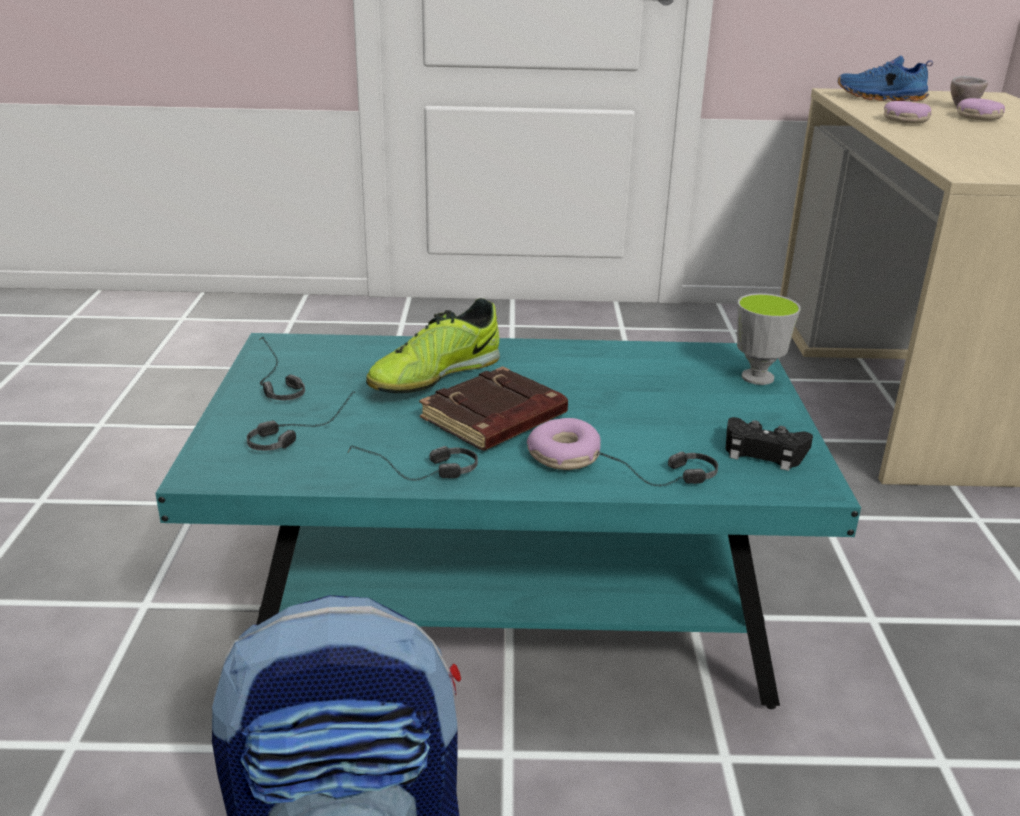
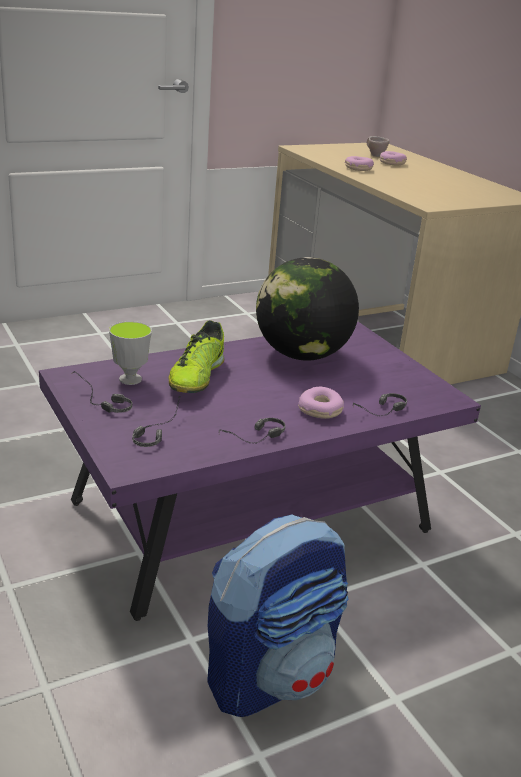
camera: 30 degrees left, 0 degrees up
(494, 419) = (261, 397): brown book -> none
(508, 607) = (250, 519): turquoise coffee table -> purple coffee table
(623, 374) = (302, 355): none -> globe
(757, 377) = (372, 343): cup -> cup (130, 379)
(763, 452) = (414, 385): black game controller -> none
(881, 98) = (326, 151): blue shoe -> none

